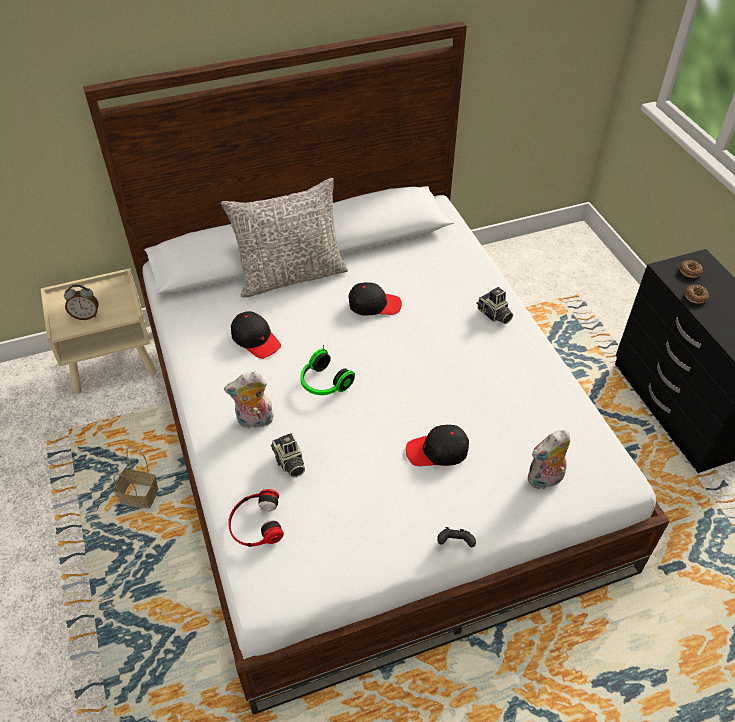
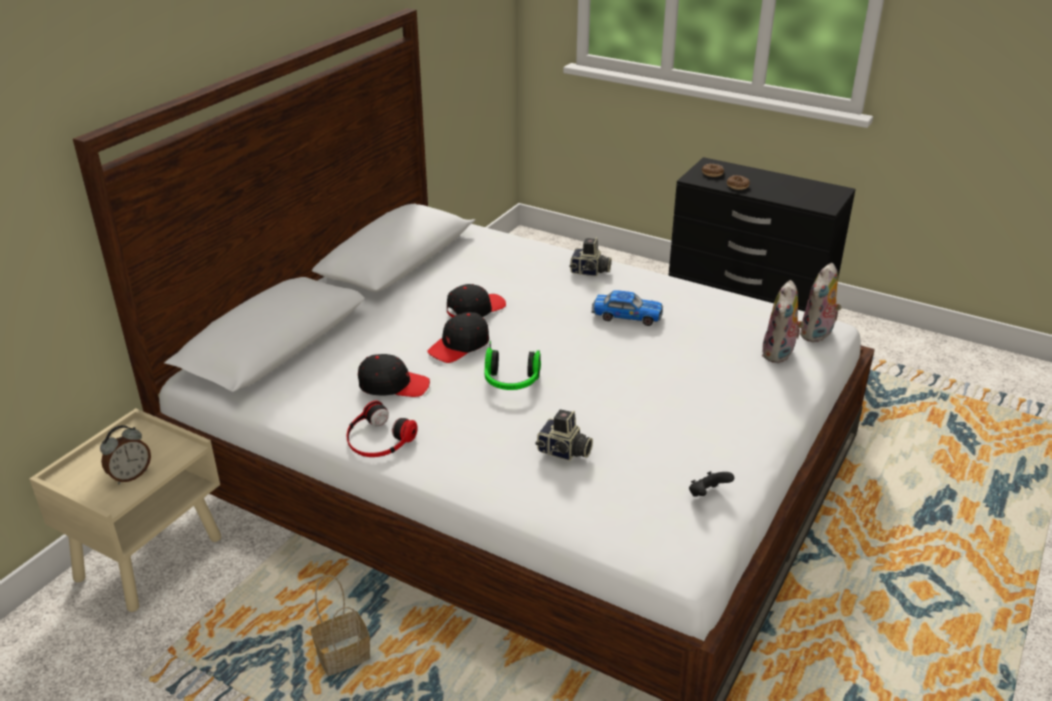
camera: 40 degrees left, 15 degrees down
(254, 421) = (483, 443): plush toy -> plush toy (817, 335)
(255, 523) = (598, 511): headphones -> headphones (378, 439)
(291, 275) = (359, 323): grey pillow -> none
(437, 451) = (675, 379): black cap -> black cap (459, 346)
(455, 543) = (775, 429): black game controller -> black game controller (707, 494)
(470, 372) = (626, 316): none -> toy car

